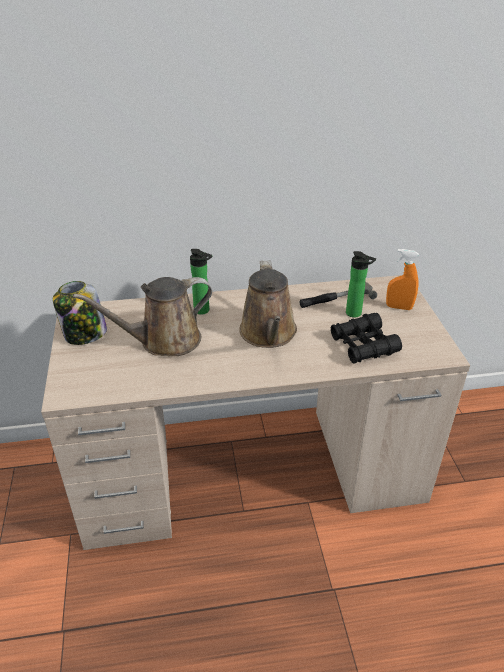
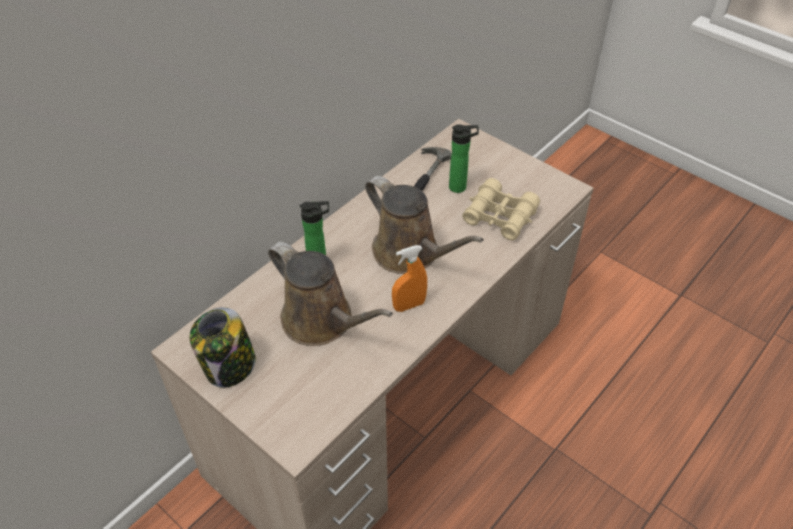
camera: 40 degrees left, 10 degrees up
(164, 341) = (322, 321): brown watering can -> brown watering can turned 75 degrees counterclockwise
(363, 345) = (500, 216): black binoculars -> beige binoculars
(399, 307) = (487, 159): orange spray bottle -> orange spray bottle (409, 305)

